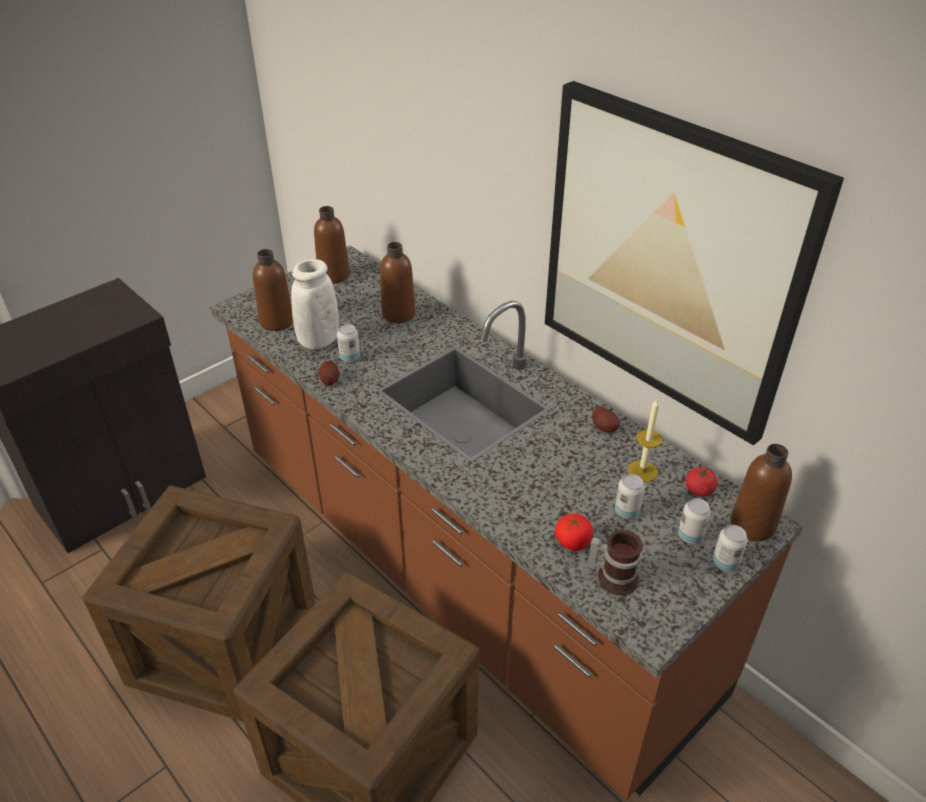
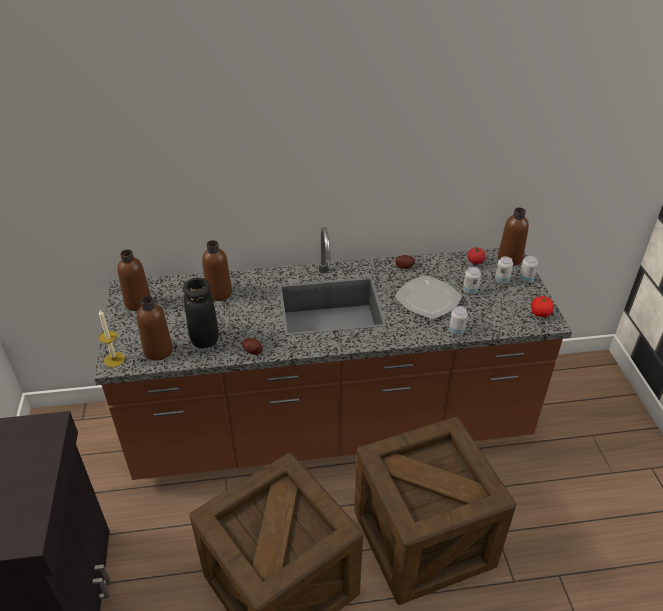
camera: 55 degrees left, 0 degrees up
(318, 340) = (204, 339): white vase -> black vase
(350, 357) = (239, 332): can -> can (456, 330)
(563, 476) = (428, 298): none -> plate
(572, 542) = (476, 318): tomato -> tomato (540, 313)
(614, 575) = (508, 316): mug -> none
(642, 471) = (447, 271): candle -> candle (114, 359)
(669, 262) = (416, 150): picture -> none

